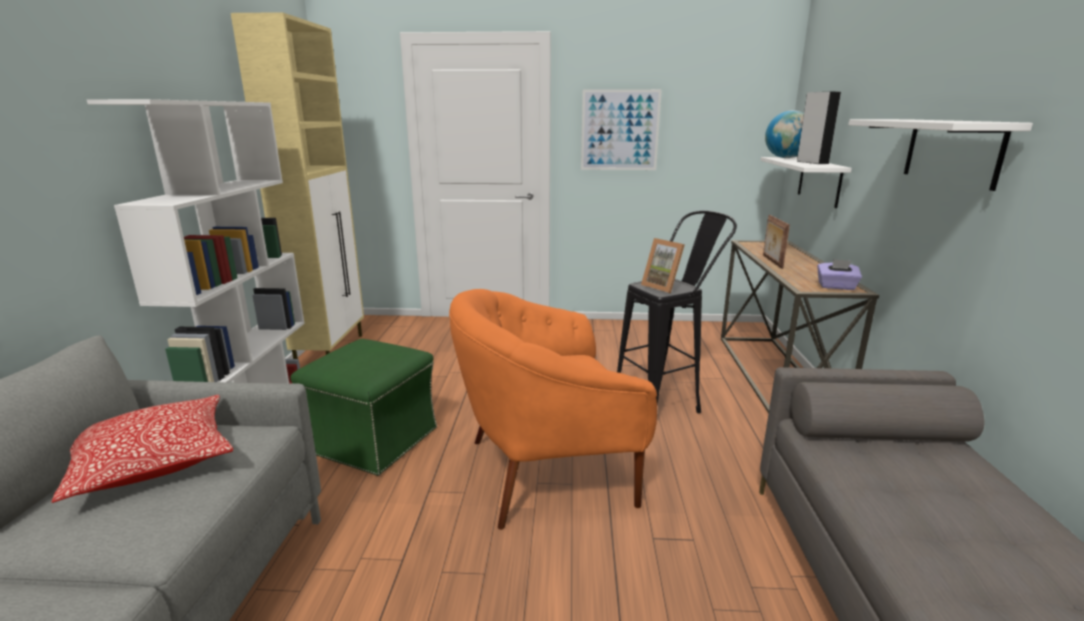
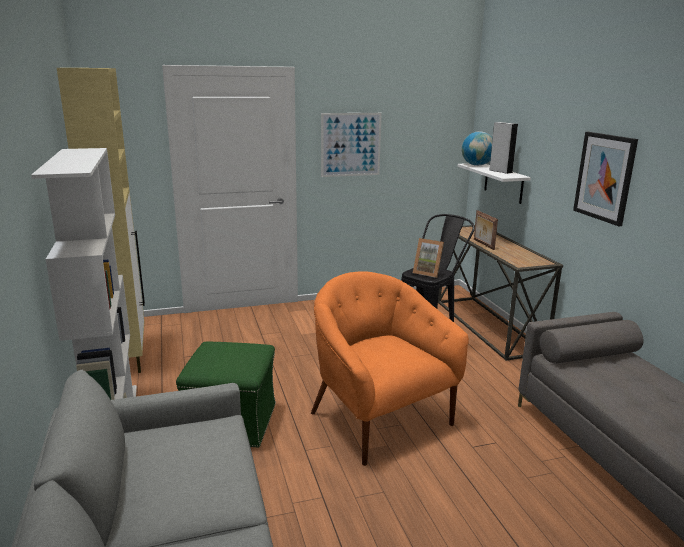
camera: 20 degrees left, 0 degrees up
(154, 461) = (172, 456): pillow -> none
(548, 470) = (379, 418): orange armchair -> orange armchair turned 90 degrees clockwise
(836, 287) = (536, 261): purple tissue box -> none
(952, 151) = (604, 177): white shelf -> picture

